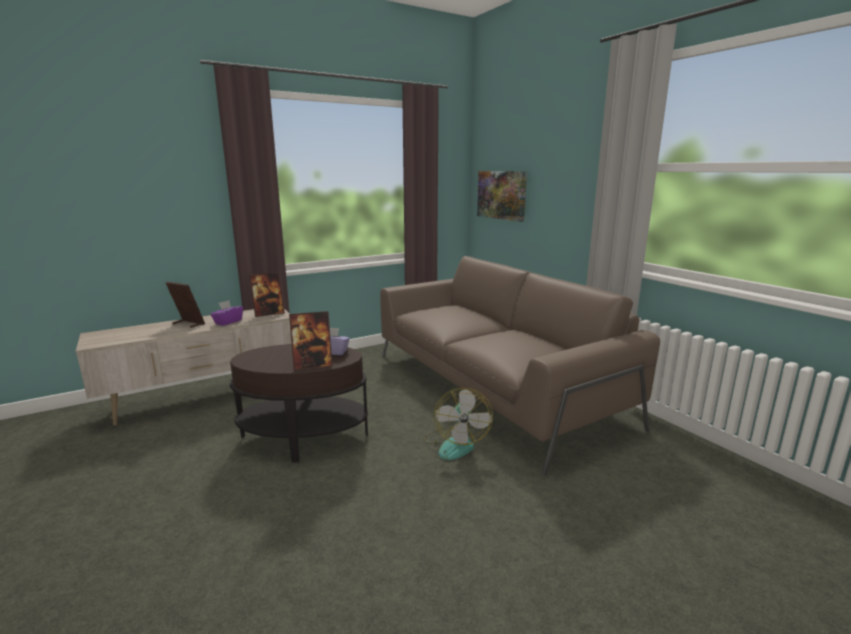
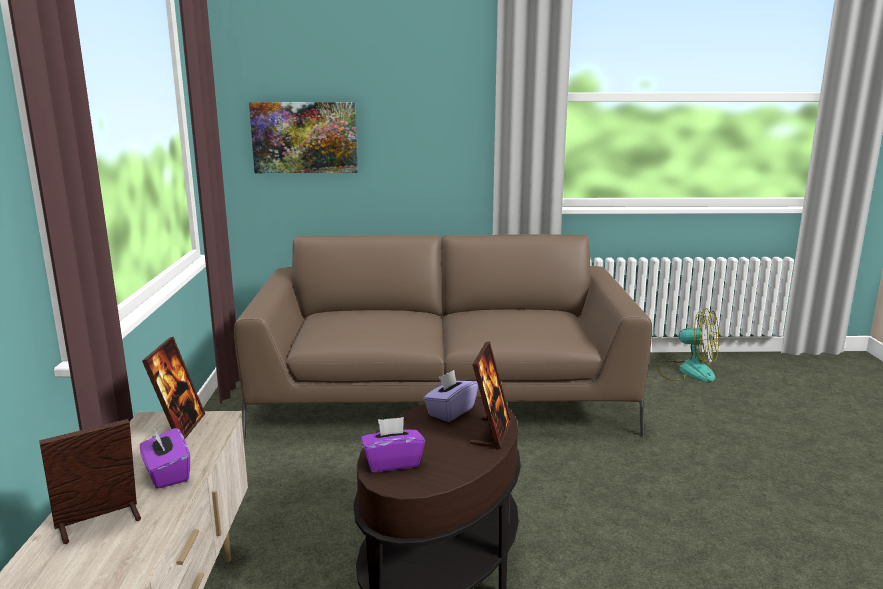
camera: 60 degrees left, 0 degrees up
(264, 353) = (392, 462): none -> purple tissue box
(455, 443) = (551, 462): fan -> fan (687, 371)

